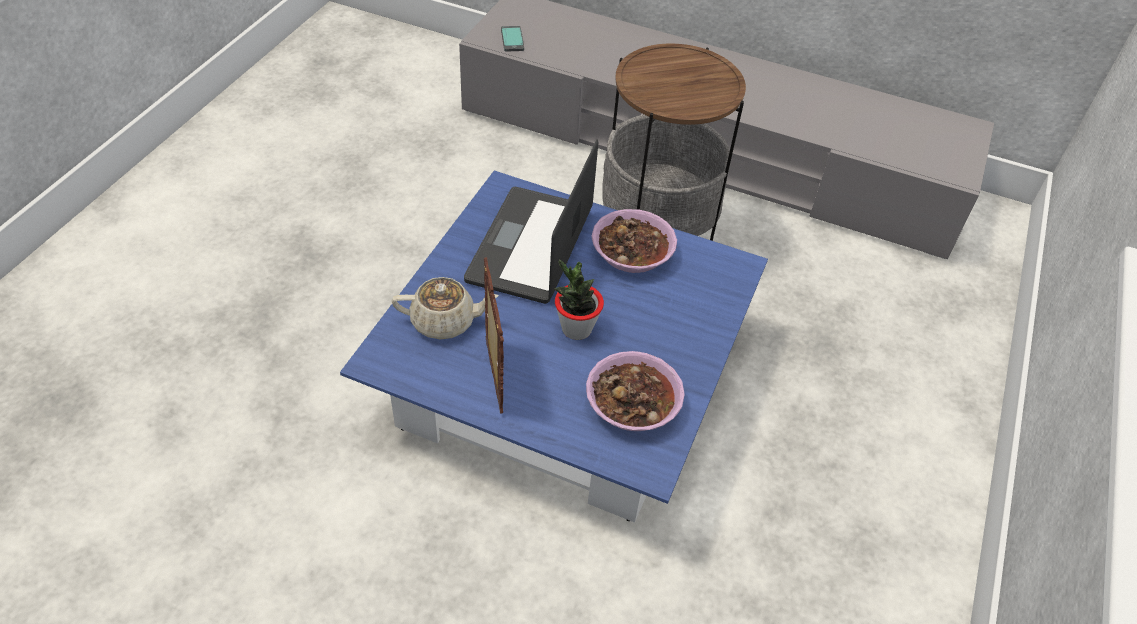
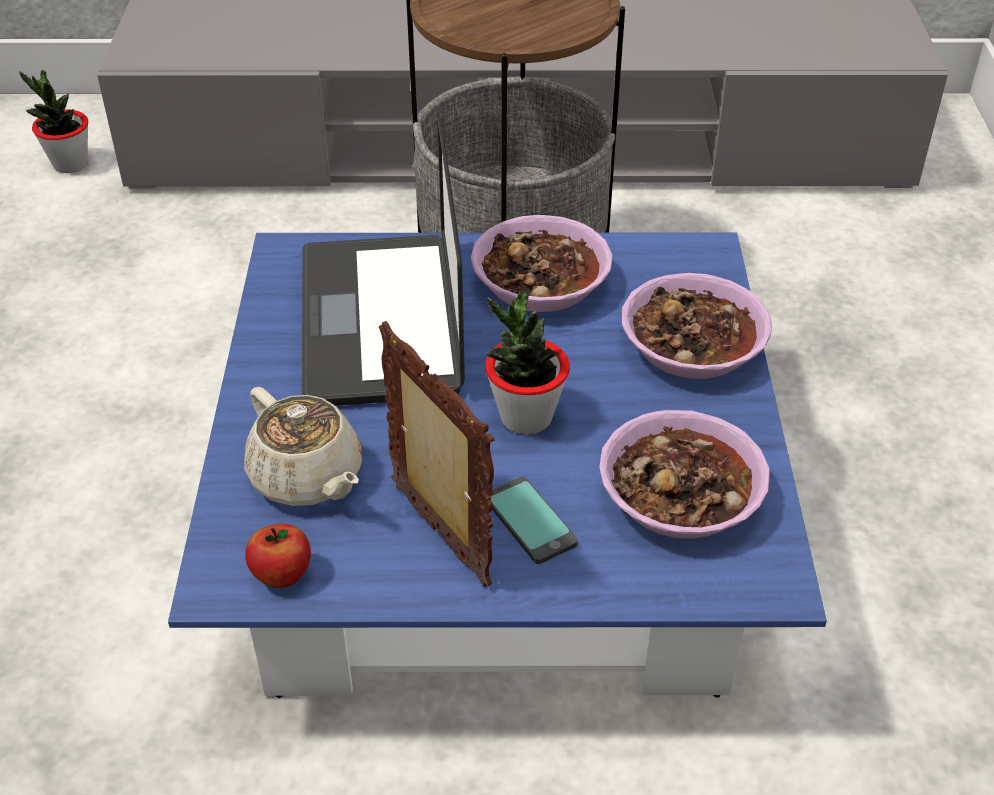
camera: 20 degrees left, 5 degrees down
(404, 369) = (282, 575): none -> apple
(441, 85) = (70, 164): none -> potted plant
(445, 321) = (307, 478): beige teapot -> beige teapot turned 75 degrees clockwise
(512, 39) = (180, 49): phone -> phone (530, 521)
(694, 320) = (690, 346): none -> bowl

